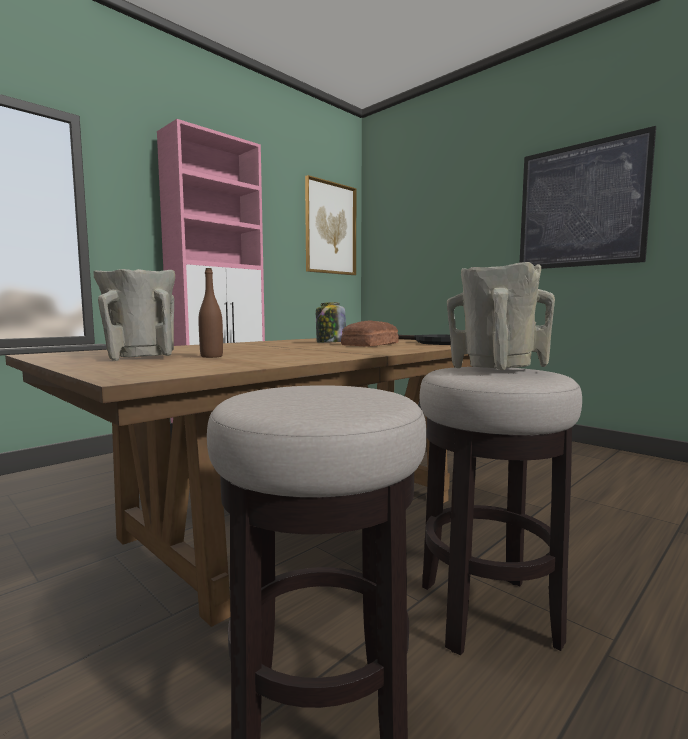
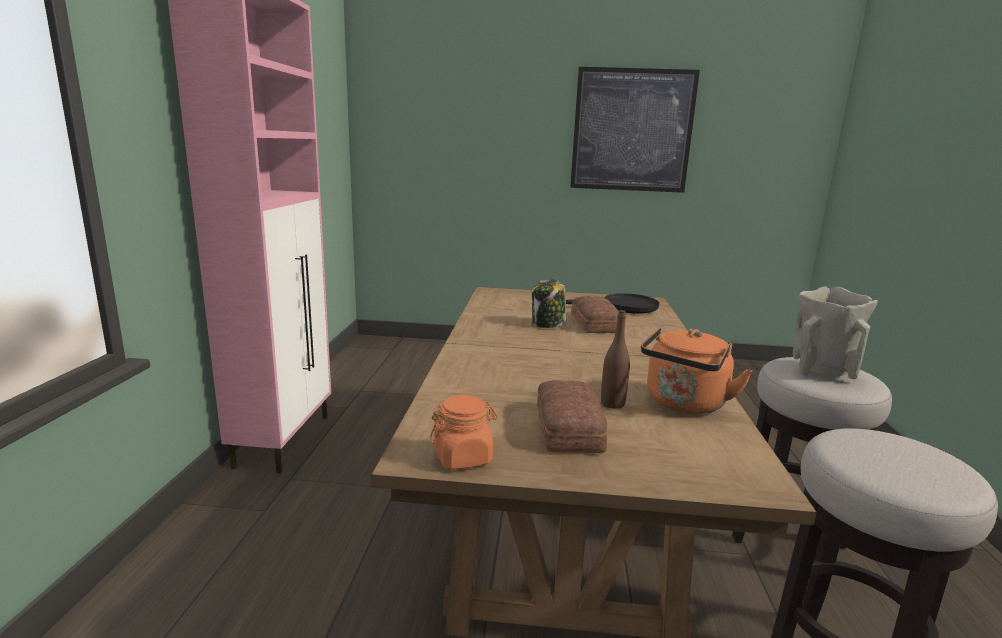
camera: 40 degrees left, 10 degrees up
(53, 356) = (463, 457): none -> orange jar
(140, 357) = (566, 428): beige vase -> bread
(256, 360) = (684, 404): none -> orange kettle
(330, 228) = (327, 111): picture -> none

